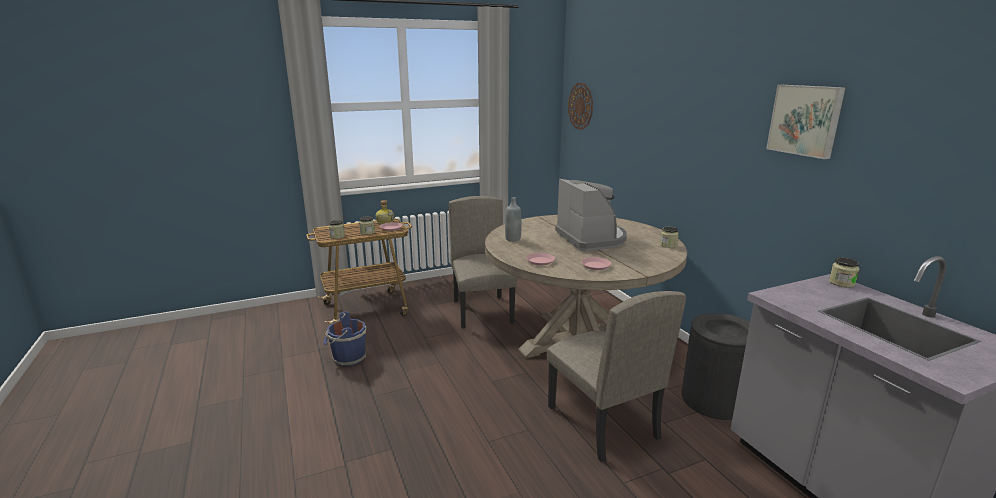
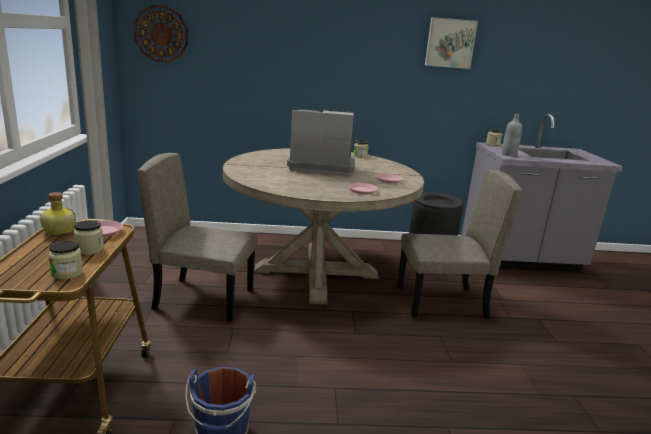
camera: 70 degrees left, 0 degrees up
(513, 239) = (288, 185): grey bottle -> grey bottle (508, 154)

